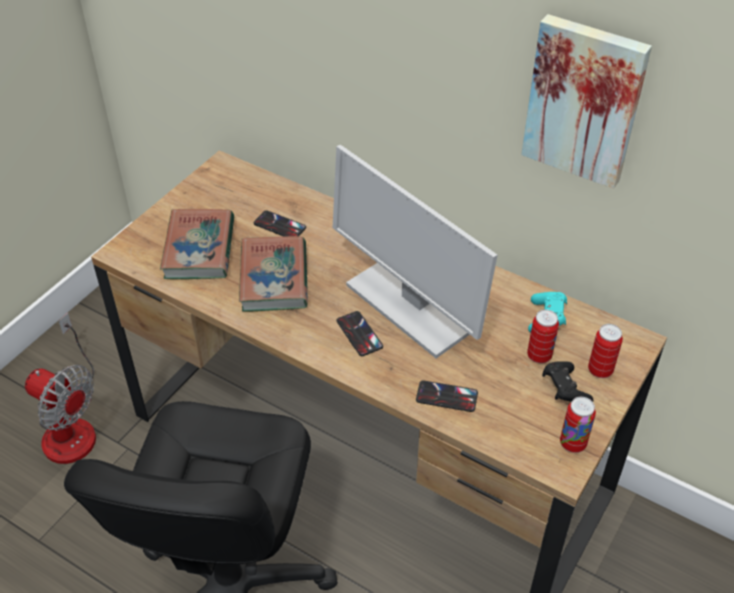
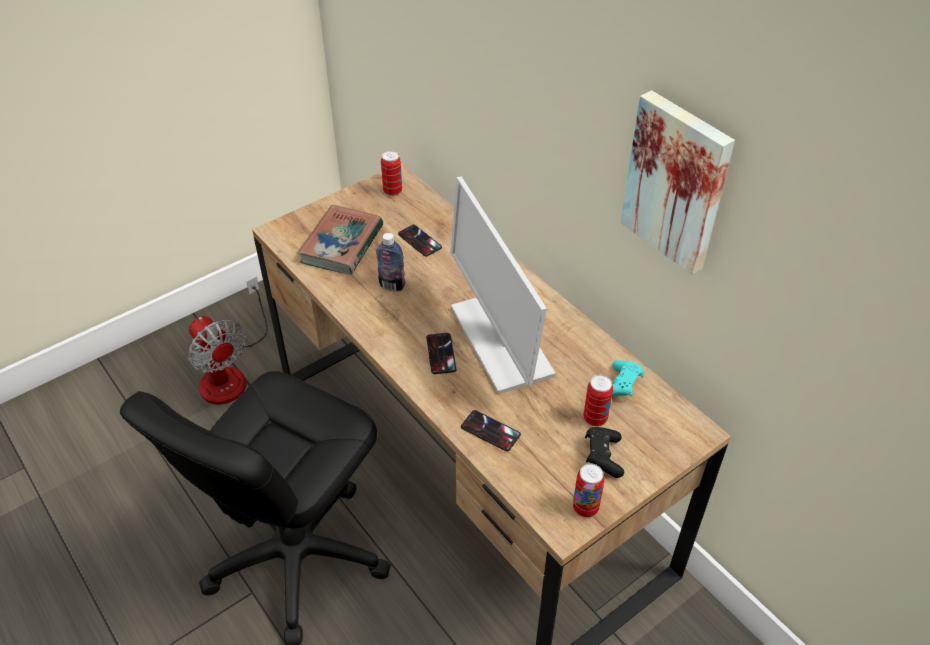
camera: 20 degrees right, 0 degrees up
(274, 278) = (392, 285): book -> bottle
(600, 370) = (647, 448): can -> can (392, 191)

